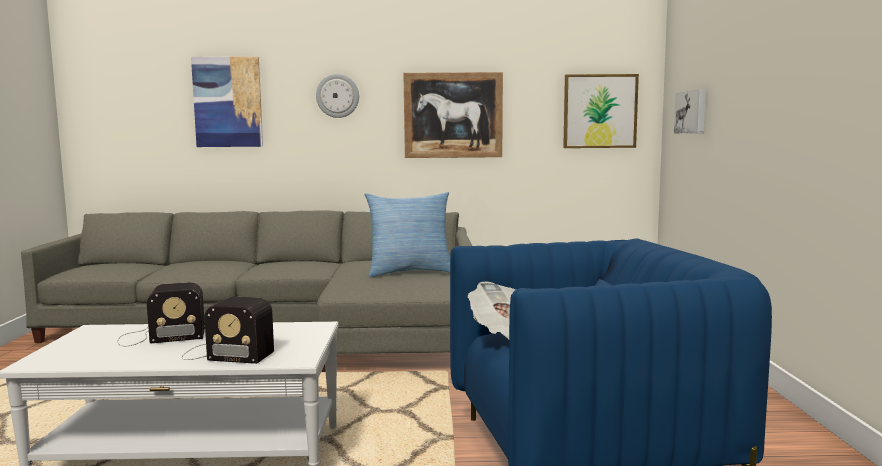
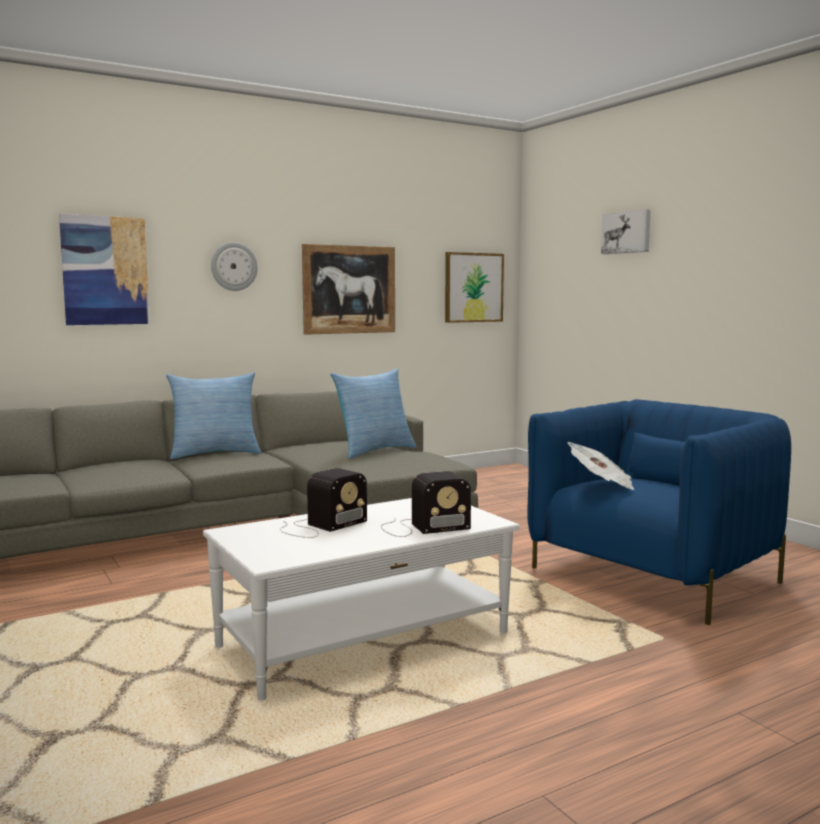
camera: 30 degrees left, 0 degrees up
(291, 261) = (215, 453): none -> pillow
(692, 112) = (567, 291): picture -> picture (627, 232)

